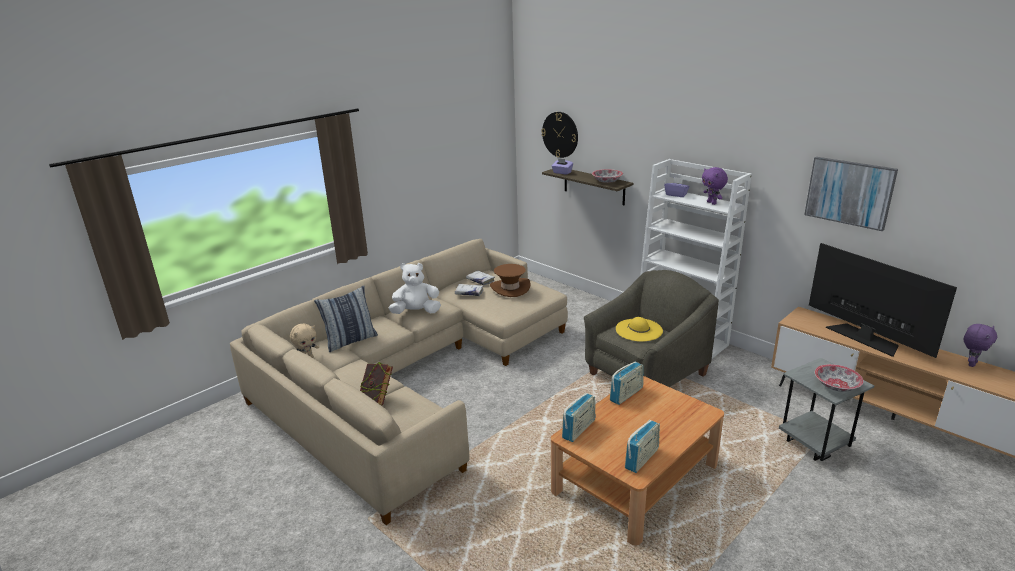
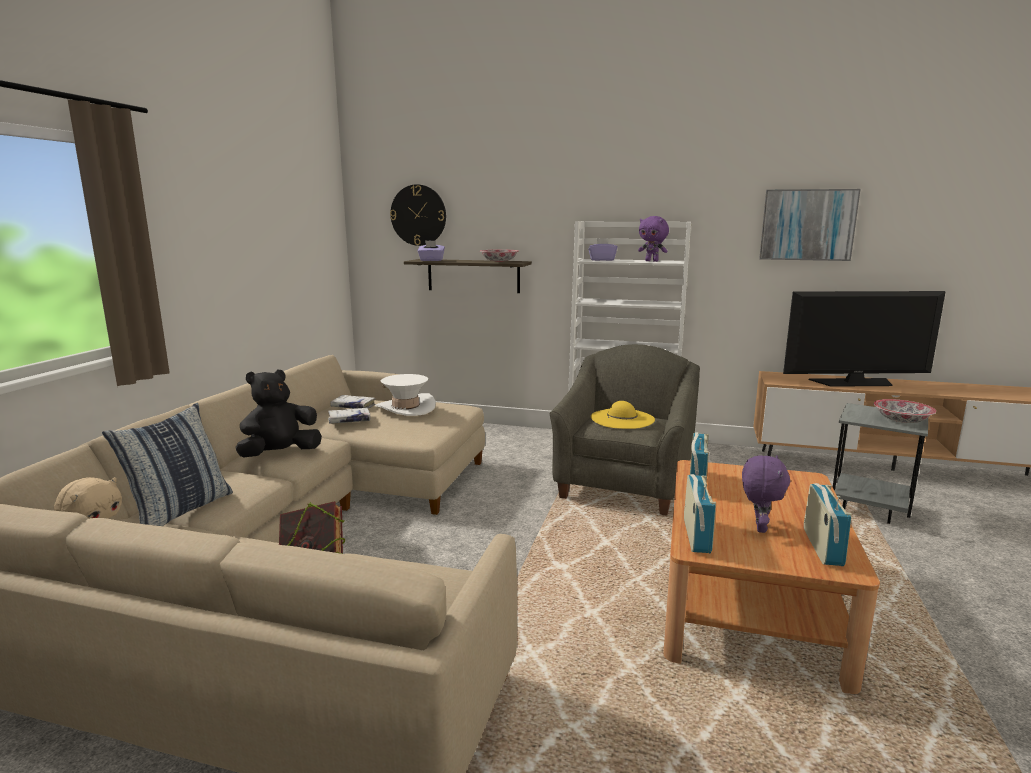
camera: 30 degrees left, 10 degrees down
(416, 312) = (280, 454): white plush toy -> black plush toy
(510, 288) = (405, 408): brown hat -> white hat
(864, 338) = (854, 382): television -> television turned 150 degrees clockwise
(971, 363) = (962, 385): purple plush toy -> purple plush toy (758, 527)

